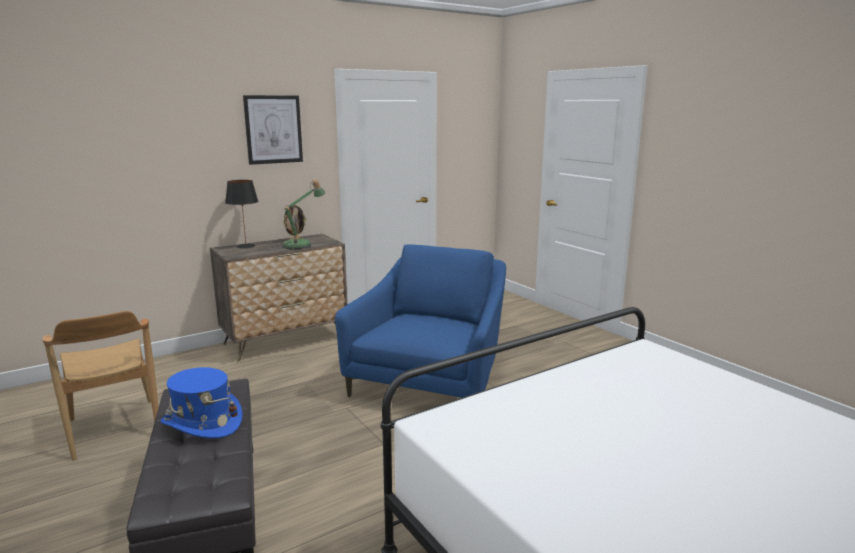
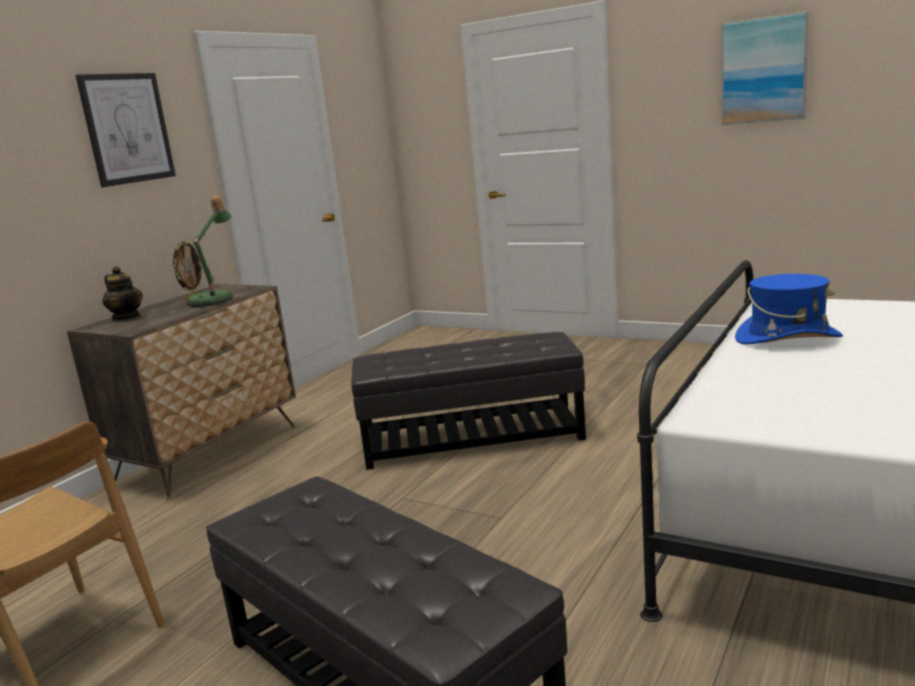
camera: 25 degrees left, 0 degrees up
(202, 423) = (346, 536): blue hat -> blue hat (787, 338)
(246, 246) = (127, 317): black table lamp -> teapot
(431, 380) = (472, 437): blue armchair -> black ottoman
(760, 141) = (763, 70): none -> picture

